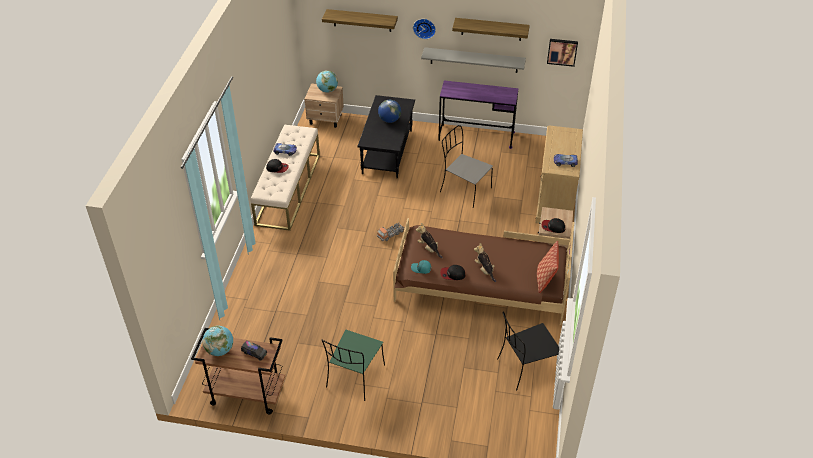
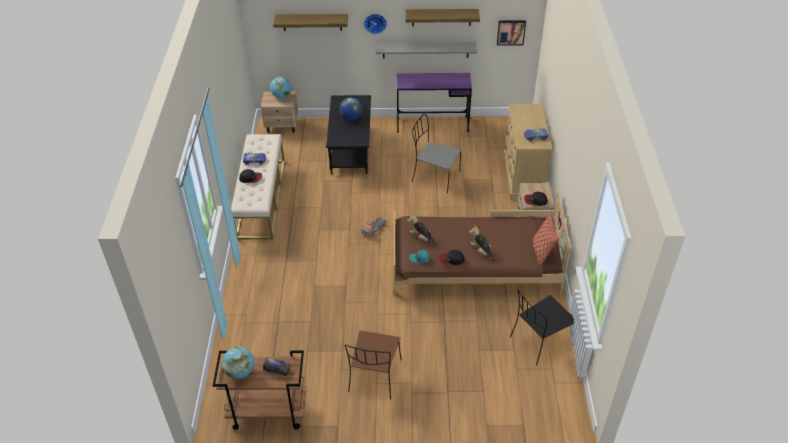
camera: 10 degrees left, 0 degrees up
(355, 377) = (374, 377): green chair -> brown chair

